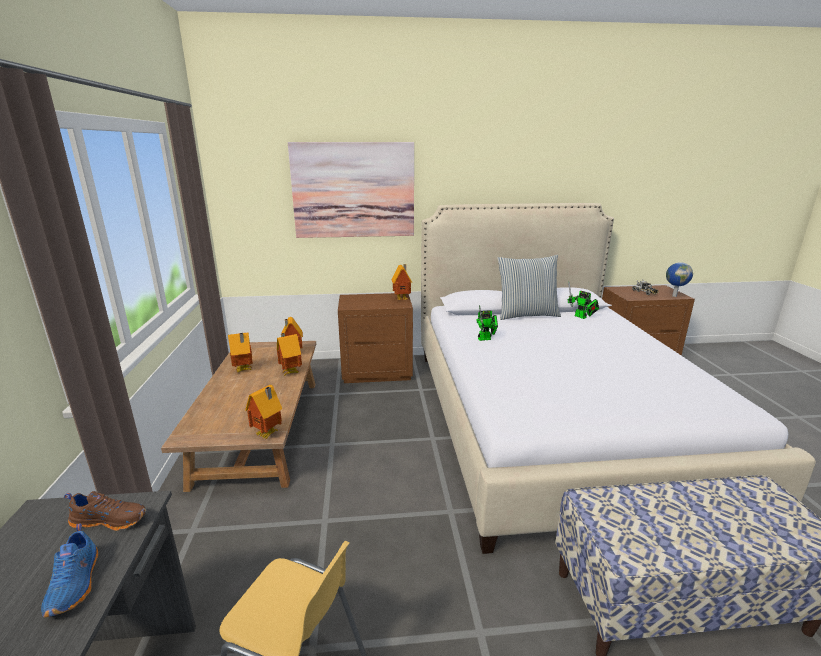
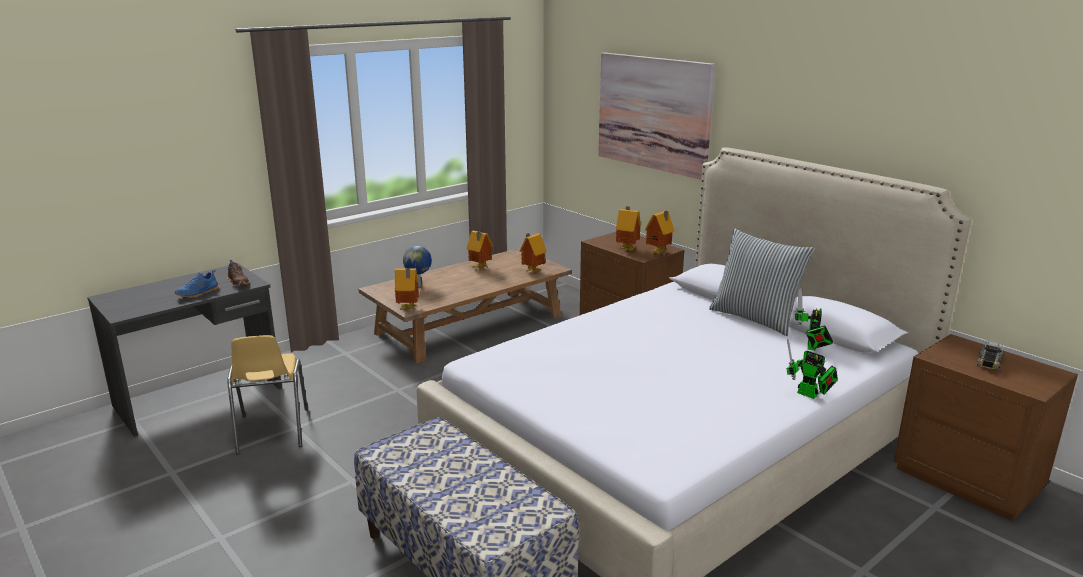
camera: 55 degrees right, 0 degrees up
(290, 372) = (500, 282): toy house -> toy house (627, 249)
(486, 339) = (642, 315): toy robot -> toy robot (810, 395)
(674, 296) = (1021, 385): globe -> globe (419, 285)

